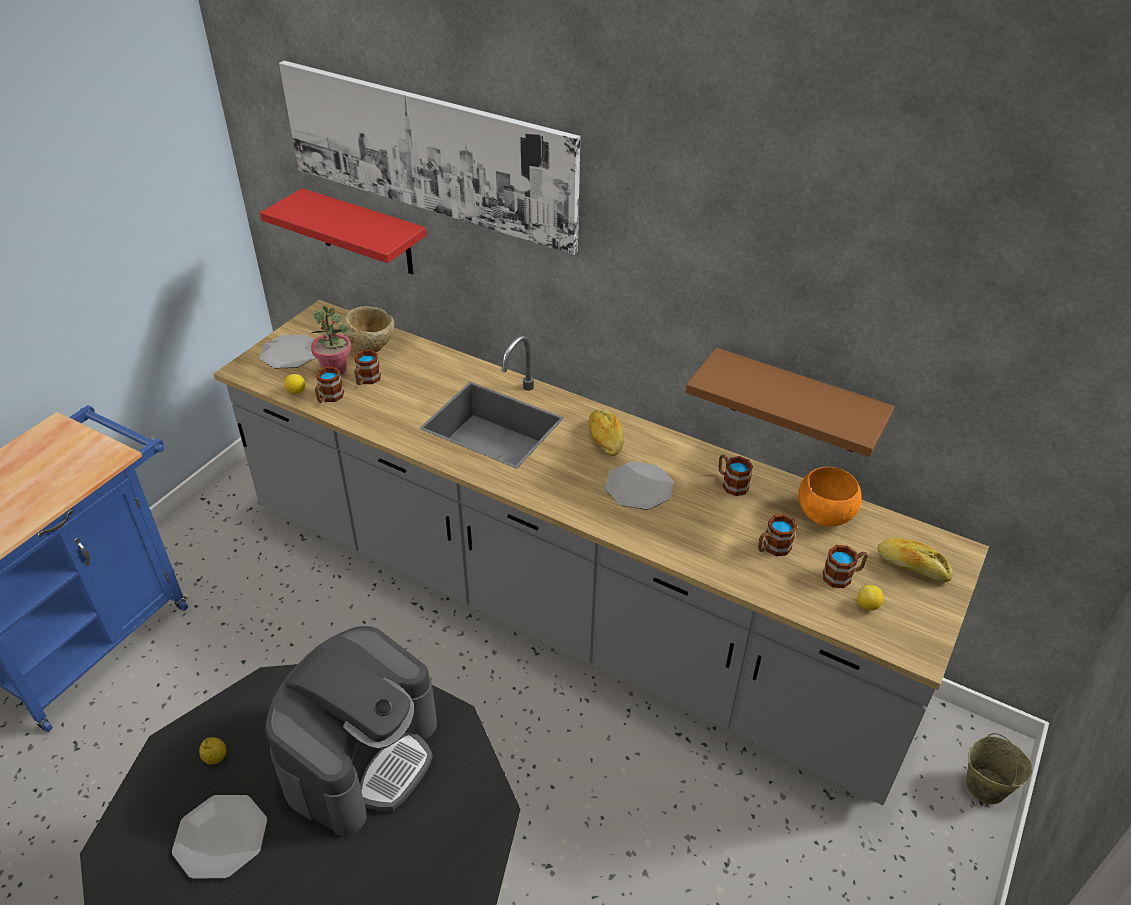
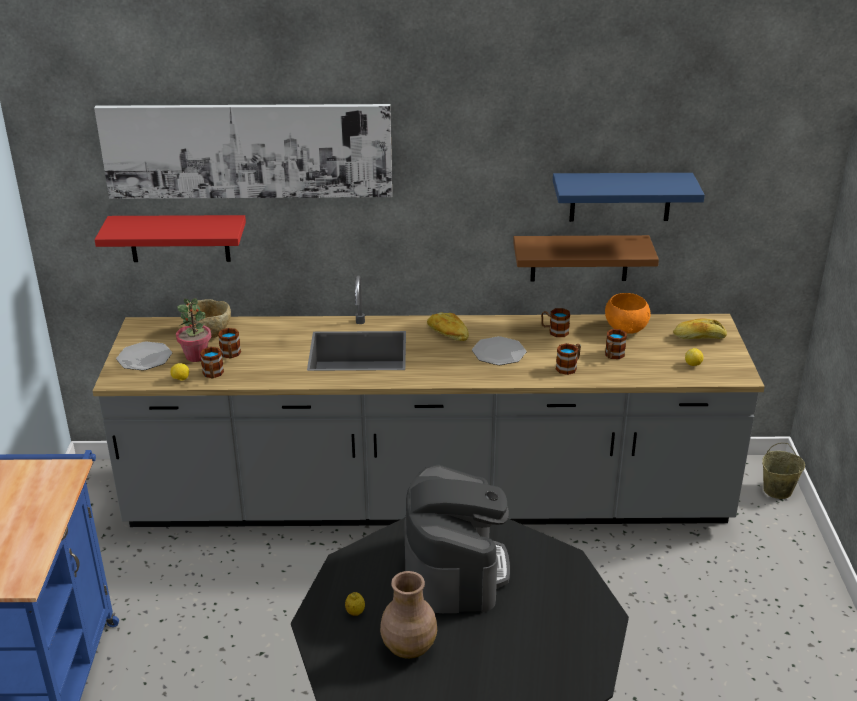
camera: 30 degrees left, 10 degrees down
(221, 837) = (408, 647): plate -> brown vase
(842, 576) = (666, 355): mug -> mug (569, 367)
(862, 343) = (620, 196): none -> blue shelf

